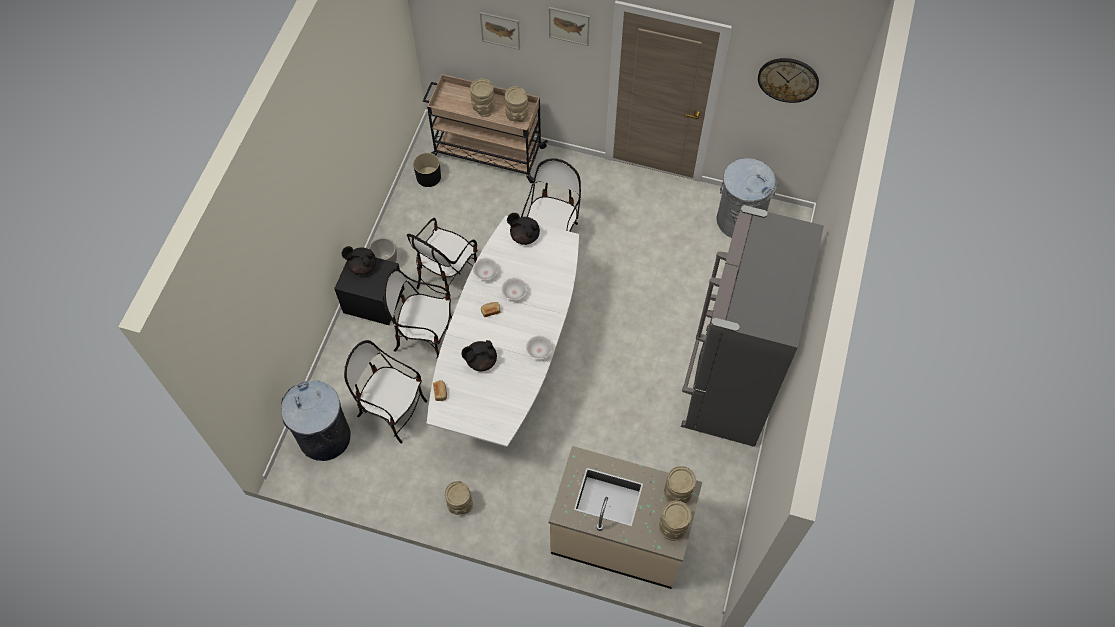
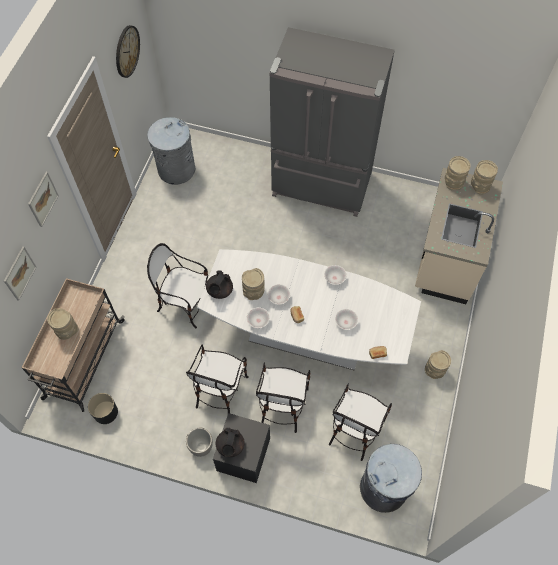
camera: 90 degrees left, 0 degrees up
(447, 277) = (220, 390): chair -> chair turned 75 degrees clockwise
(480, 361) = (345, 322): black teapot -> white bowl
(516, 116) = (81, 301): beige vase -> beige vase (253, 292)

